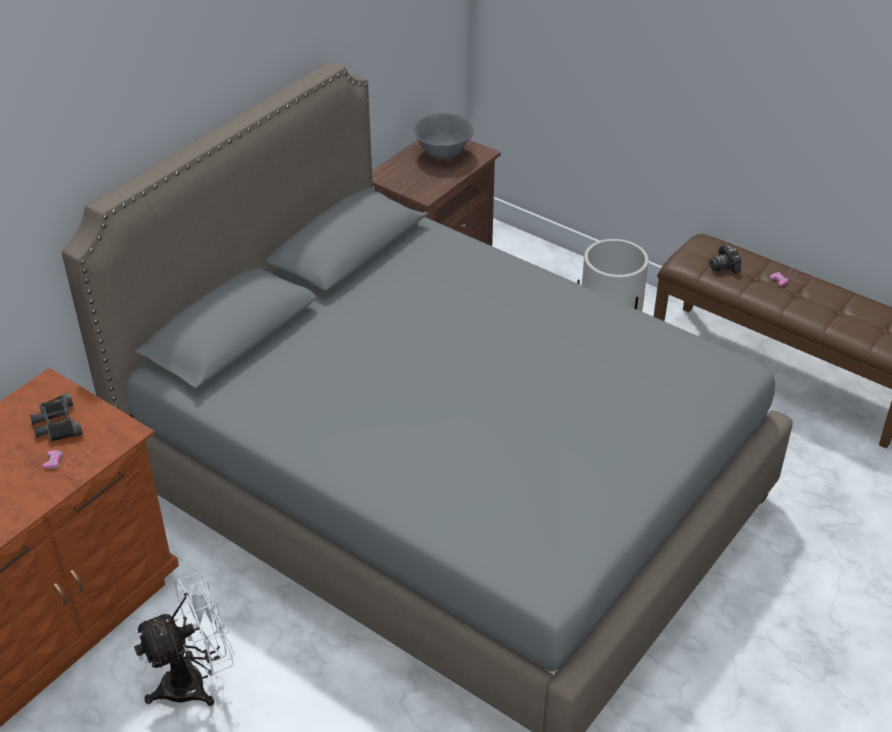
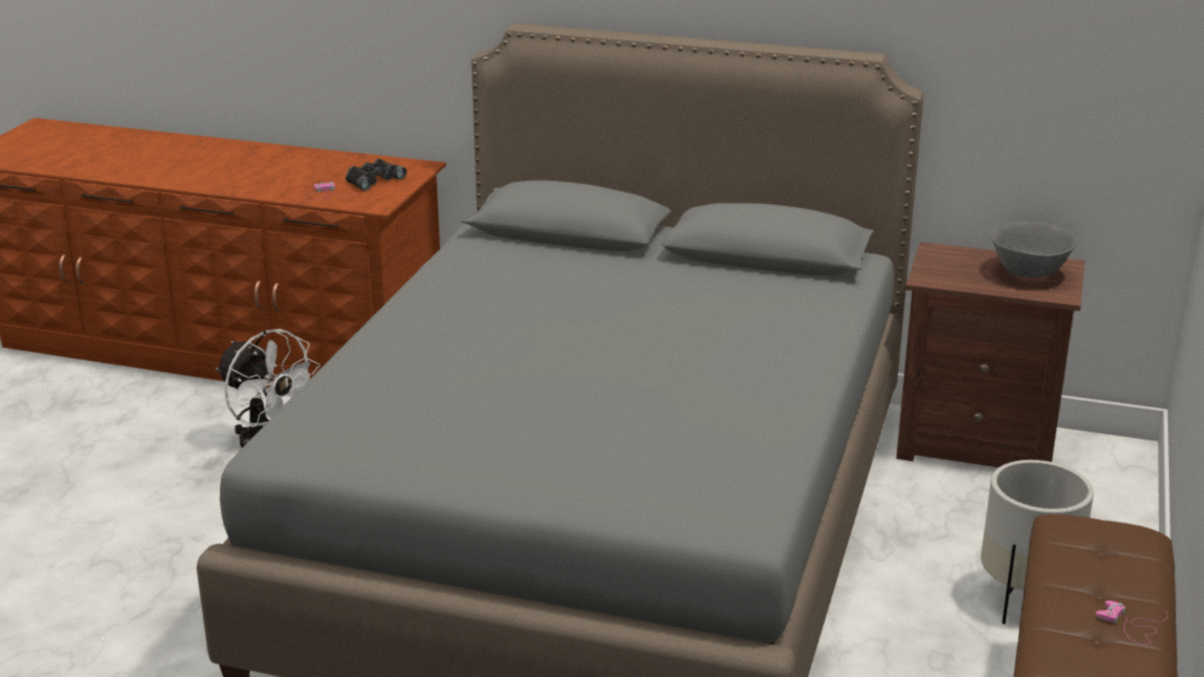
camera: 70 degrees right, 15 degrees down
(724, 266) = (1093, 559): camera -> none

